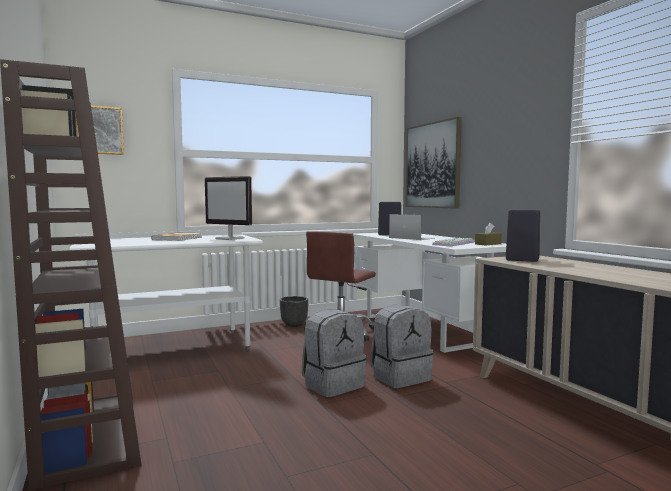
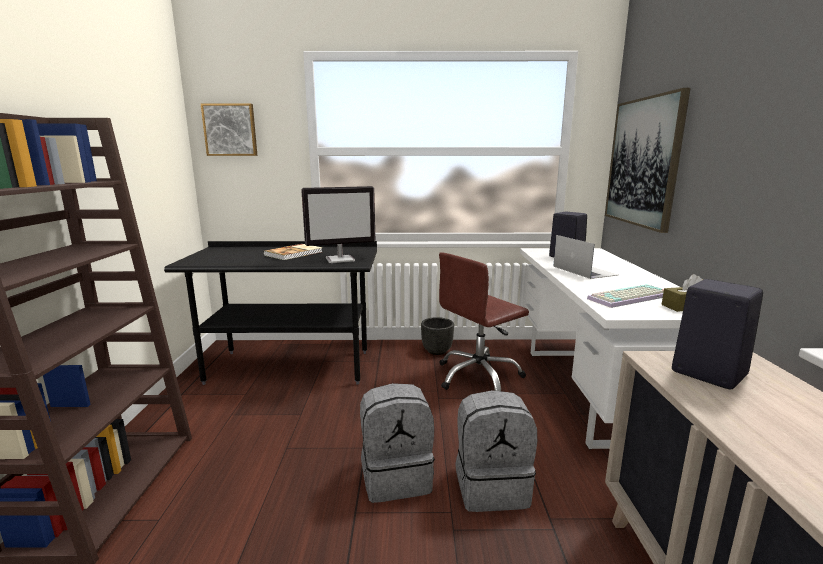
camera: 25 degrees right, 10 degrees up
(172, 349) = (290, 367): white desk -> black desk
(230, 239) = (341, 259): monitor -> monitor turned 75 degrees counterclockwise

